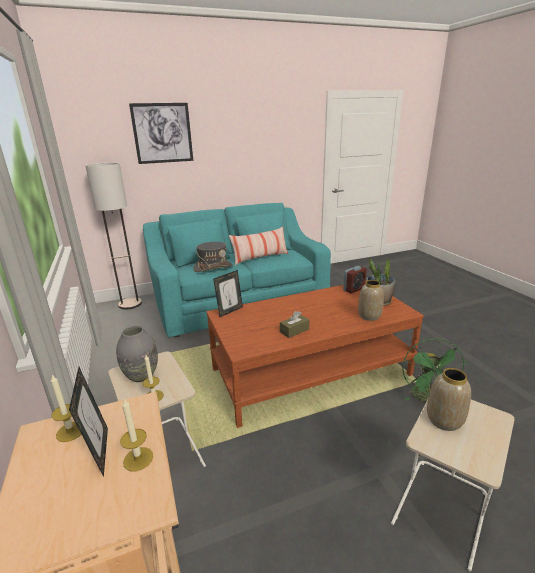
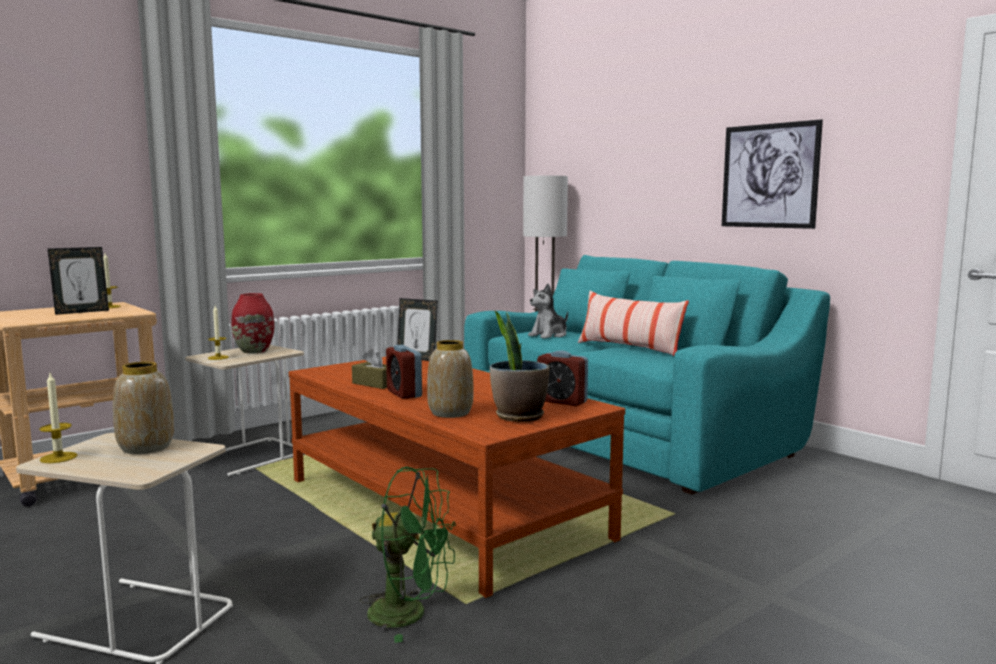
camera: 70 degrees right, 15 degrees down
(138, 459) = (68, 316): candle -> candle (58, 457)
(141, 376) = (254, 351): grey vase -> red vase
(162, 133) = (633, 135): picture -> picture (769, 176)
(213, 267) = (549, 335): grey hat -> plush toy
(323, 324) = (404, 393): none -> alarm clock
(427, 398) = (410, 614): green fan -> green fan turned 150 degrees counterclockwise

